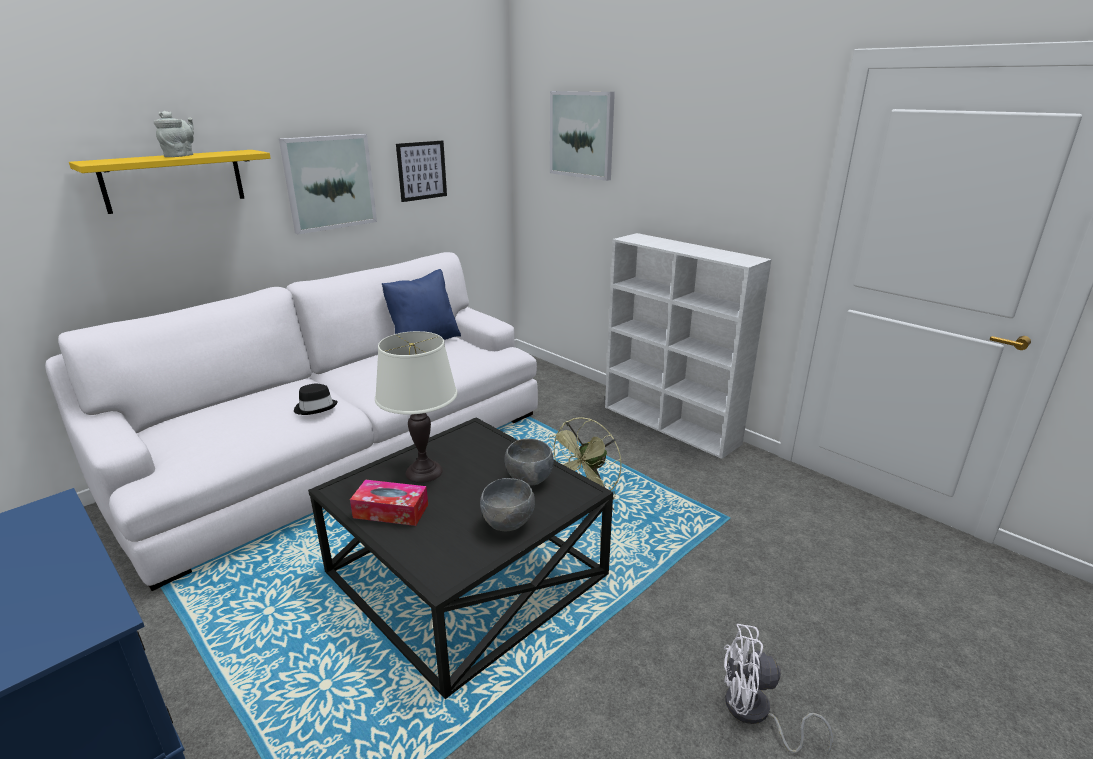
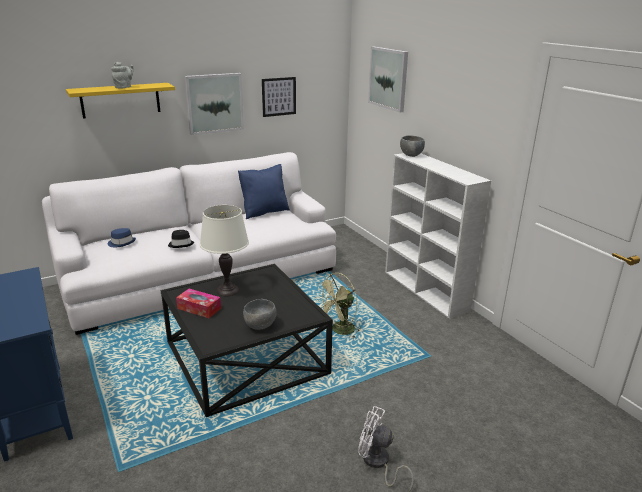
camera: 15 degrees right, 0 degrees up
(210, 419) = (121, 243): none -> blue hat
(529, 480) = (286, 304): grey bowl -> grey bowl (411, 155)

